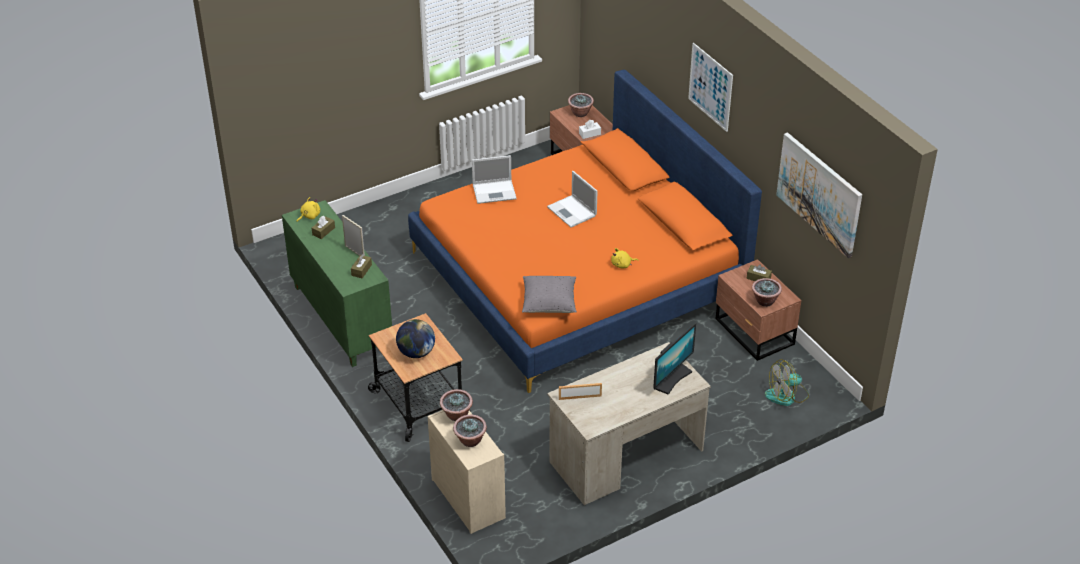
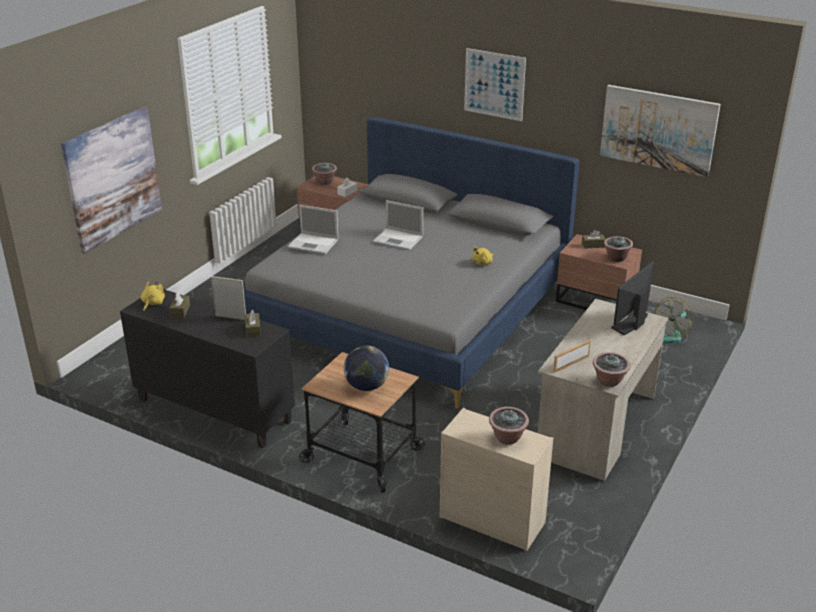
camera: 30 degrees left, 10 degrees down
(327, 89) = (113, 178): none -> picture
(340, 318) = (213, 411): green cabinet -> black cabinet
(456, 415) = (470, 421): potted plant -> potted plant (609, 381)
(495, 191) = (314, 244): laptop -> laptop turned 60 degrees clockwise
(549, 303) = (450, 308): grey pillow -> none
(577, 276) = (410, 308): orange bed -> grey bed
(671, 378) = (631, 323): monitor -> monitor turned 150 degrees counterclockwise

